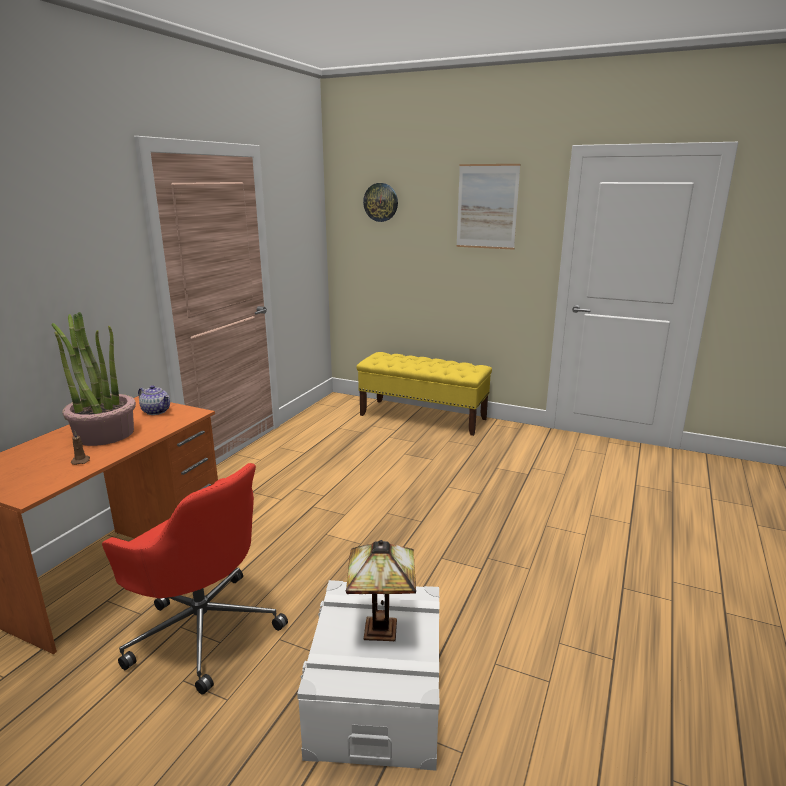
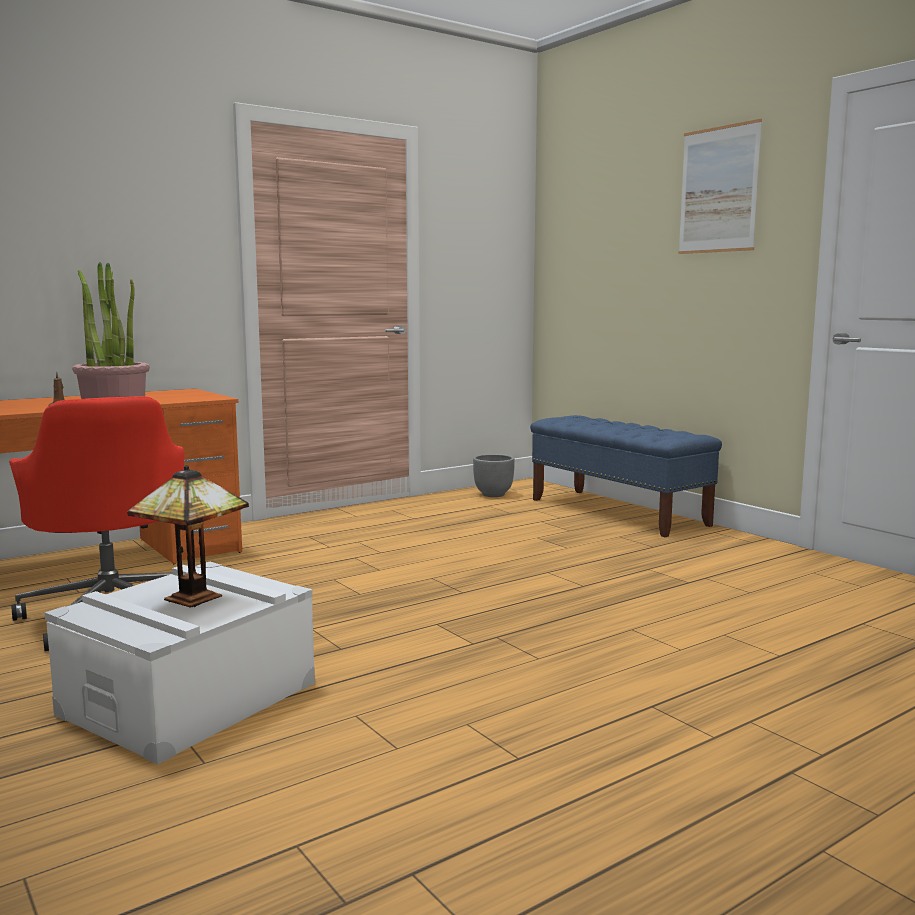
camera: 30 degrees right, 10 degrees down
(156, 411) = (186, 394): teapot -> none
(329, 415) = (493, 495): none -> grey planter
(381, 202) = (593, 202): wall clock -> none
(423, 417) = (618, 512): yellow bench -> blue bench

